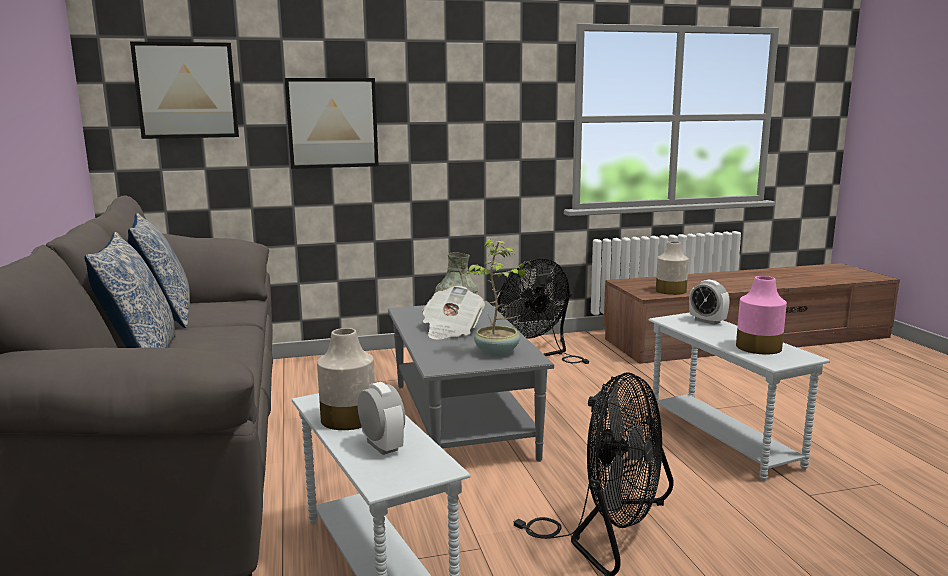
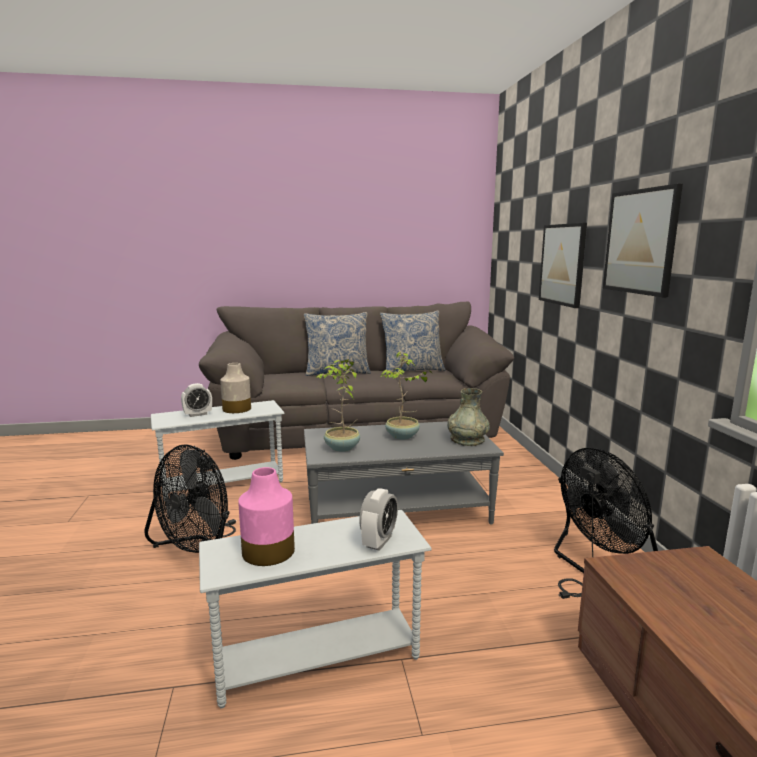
camera: 95 degrees right, 0 degrees up
(186, 90) = (515, 236): picture -> picture (640, 241)
(451, 330) = (402, 436): newspaper -> potted plant
(670, 290) = (664, 596): beige vase -> none
(707, 321) = (379, 541): alarm clock -> alarm clock turned 150 degrees clockwise

